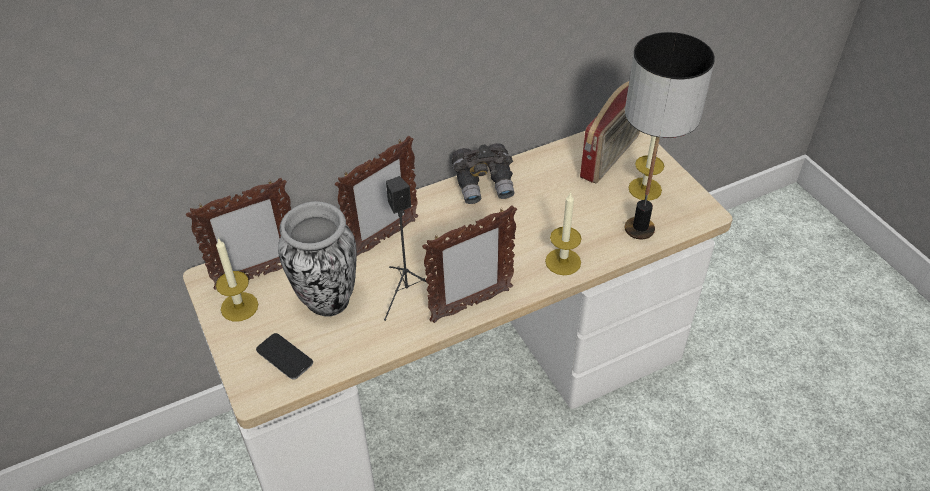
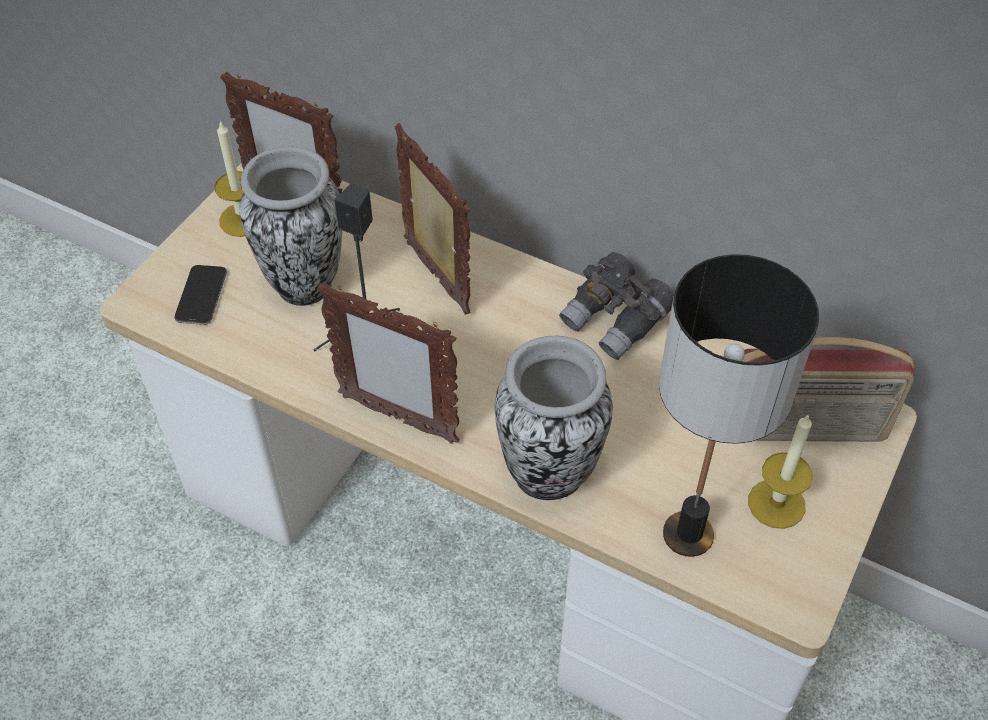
camera: 55 degrees right, 5 degrees up
(383, 240) = (436, 279): picture frame -> picture frame turned 135 degrees counterclockwise
(563, 262) = (549, 476): candle -> vase

